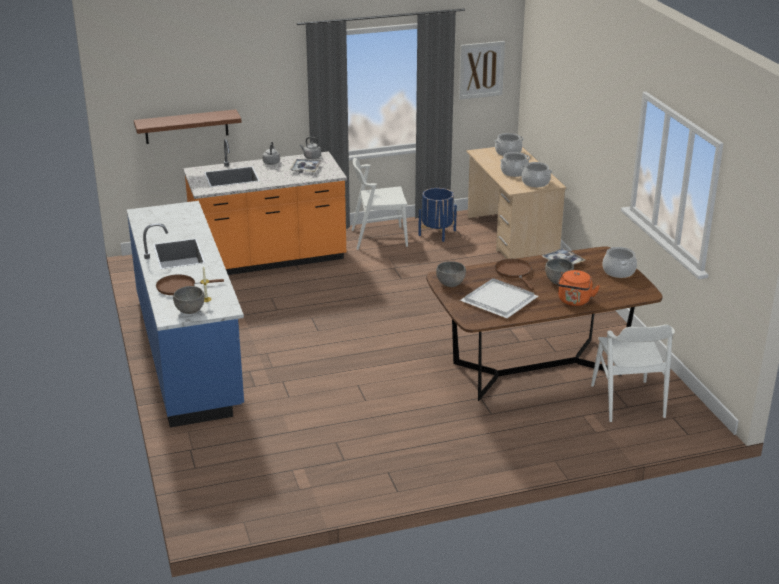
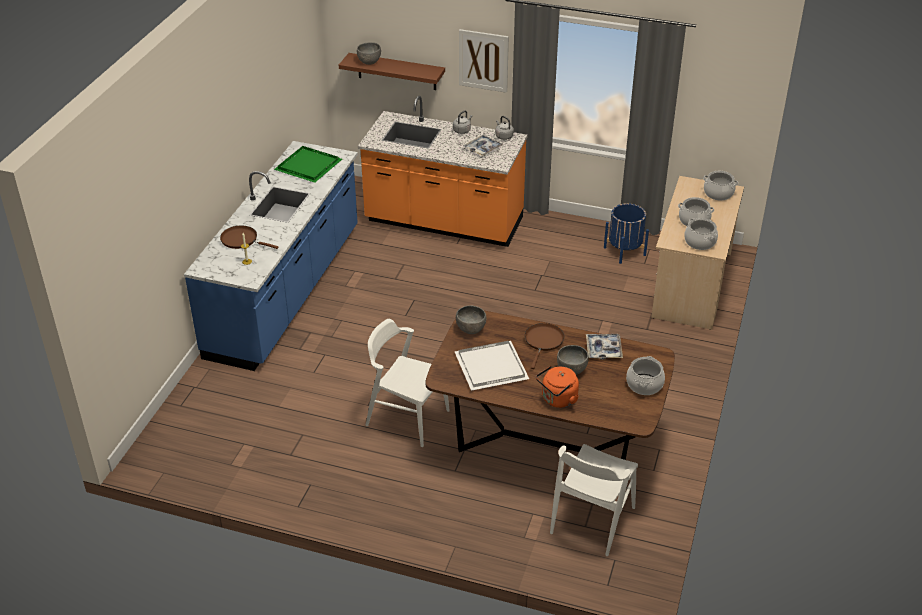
camera: 35 degrees right, 10 degrees up
(166, 221) = (308, 165): none -> green tray
(190, 311) = (223, 268): grey bowl -> grey bowl (369, 62)
(379, 238) = (564, 236): white chair -> white chair (407, 418)
(481, 70) = (716, 94): picture -> picture (483, 60)

